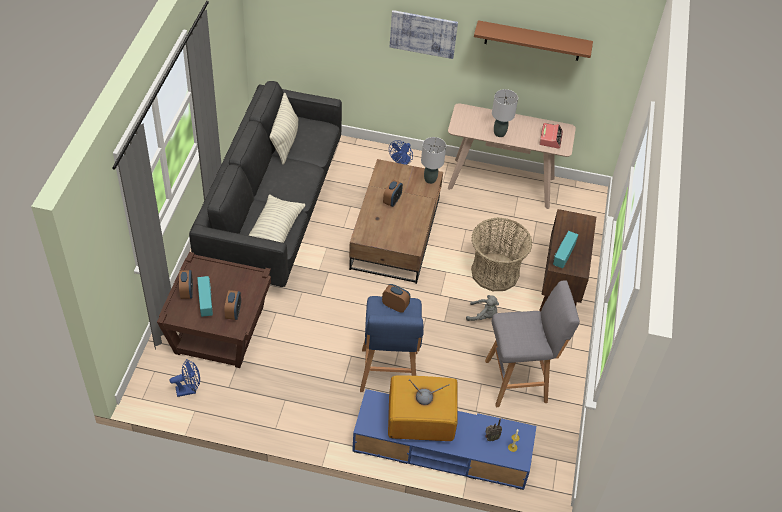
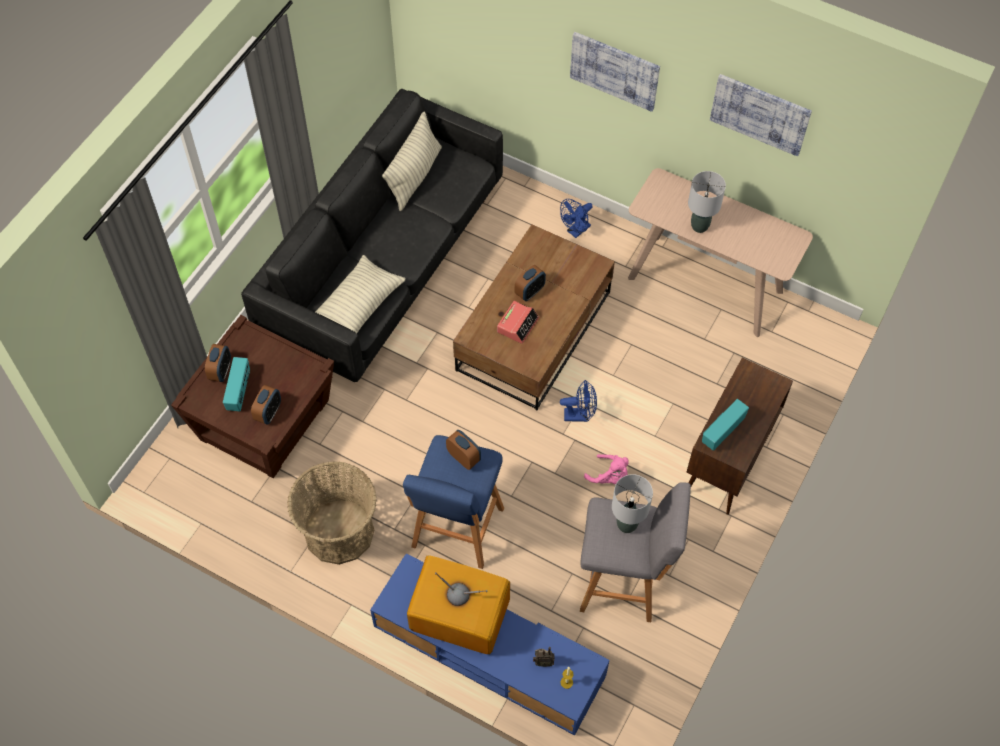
camera: 20 degrees right, 10 degrees up
(189, 390) = (203, 493): blue fan -> blue fan (580, 415)
(430, 179) = (593, 269): grey table lamp -> grey table lamp (627, 524)
(483, 315) = (609, 477): grey plush toy -> pink plush toy
(495, 272) = (648, 417): basket -> basket (339, 531)
(533, 41) = (760, 113): brown shelf -> picture
(550, 138) = (769, 248): alarm clock -> alarm clock (517, 325)

